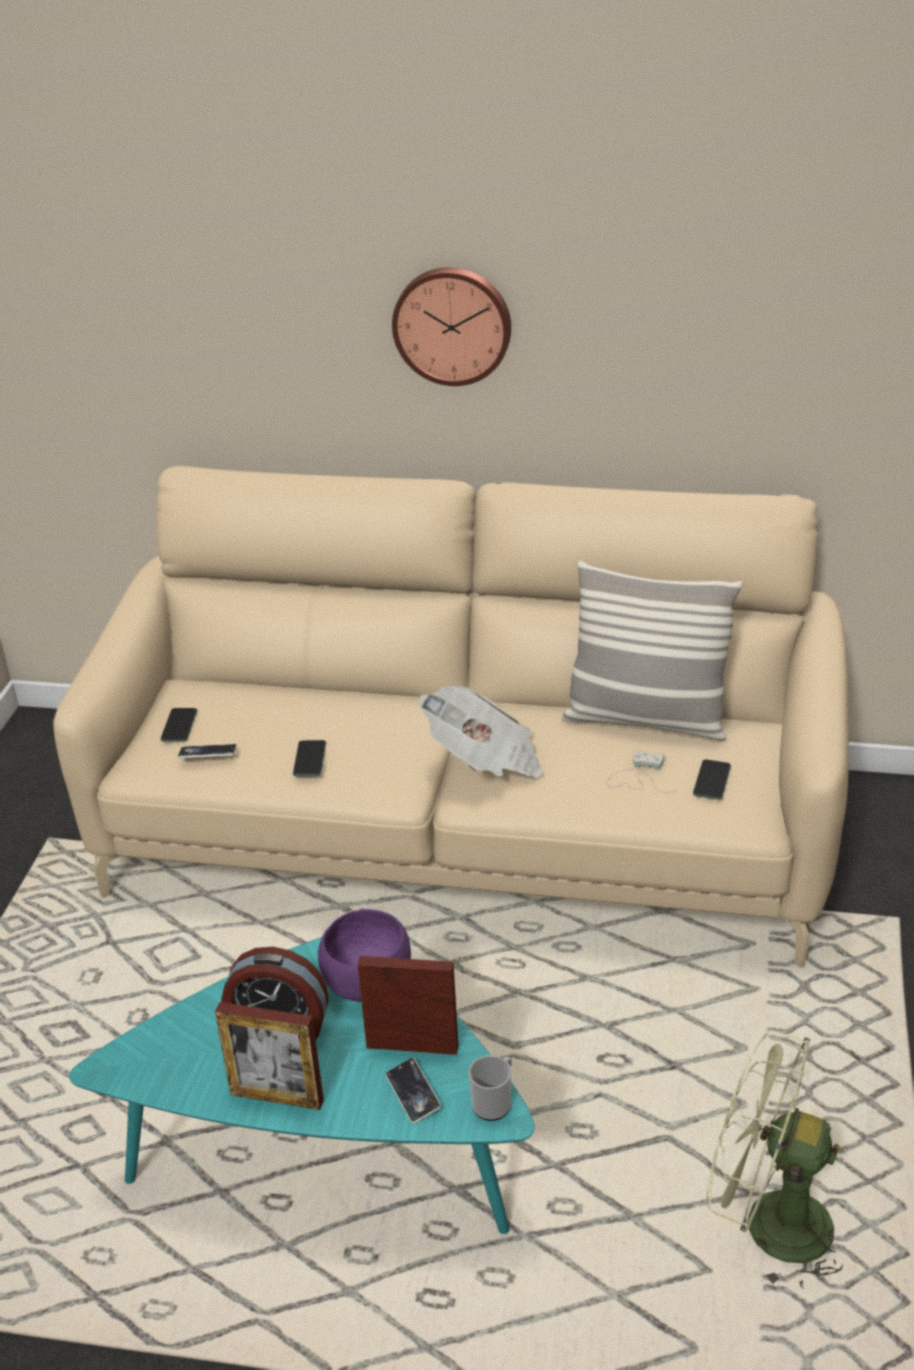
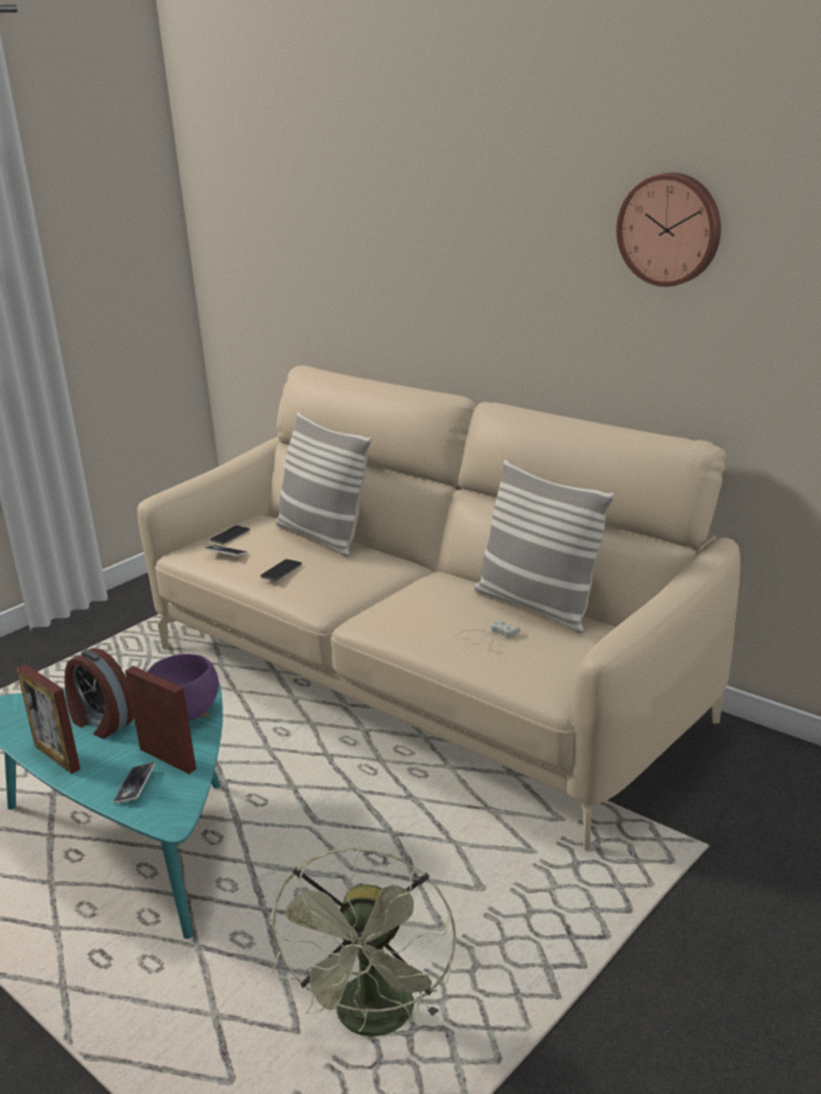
camera: 30 degrees right, 10 degrees down
(305, 695) = (323, 537): none -> pillow
(452, 324) = (472, 270): wall clock -> wall clock (670, 229)
(485, 760) = (392, 600): newspaper -> none
(494, 1102) = (177, 812): mug -> none
(712, 780) = (542, 656): phone -> none
(768, 1225) = (376, 1022): green fan -> green fan turned 135 degrees counterclockwise

